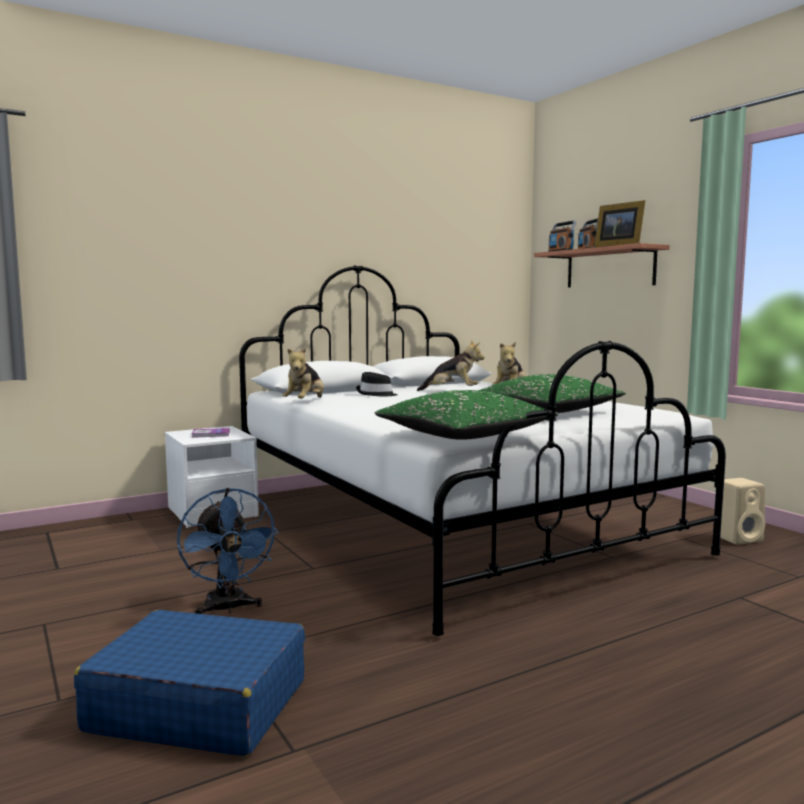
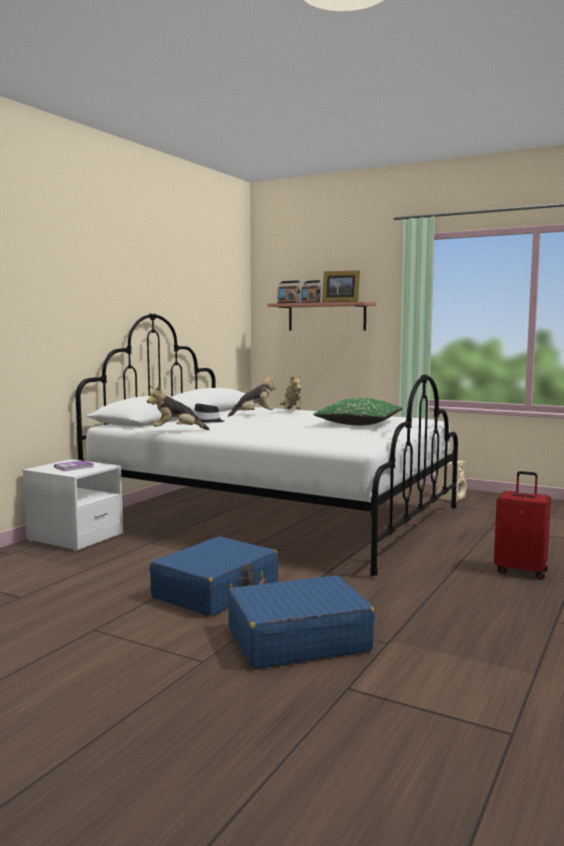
camera: 30 degrees left, 0 degrees up
(228, 608) = (216, 591): blue fan -> blue suitcase
(305, 402) = (176, 431): plush toy -> plush toy turned 90 degrees clockwise
(464, 436) = (359, 443): green pillow -> none
(687, 687) = (521, 571): none -> red suitcase

